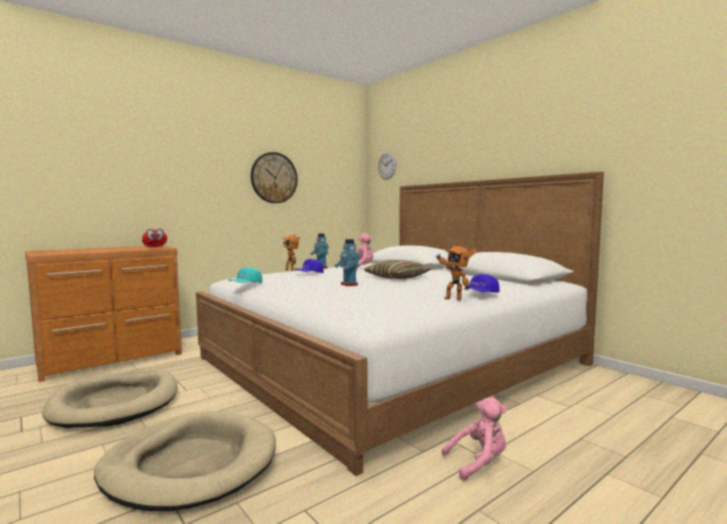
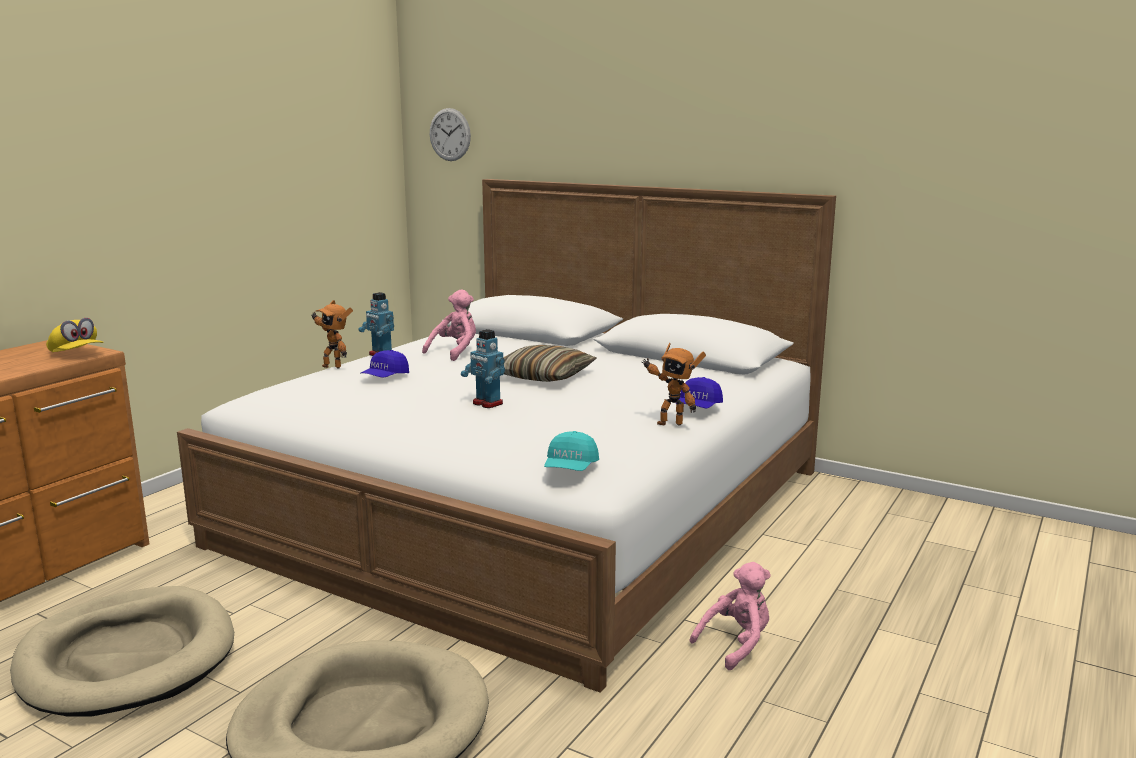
camera: 20 degrees left, 10 degrees up
(155, 247) = (76, 354): red cap -> yellow cap
(246, 285) = (306, 419): turquoise cap -> turquoise cap (570, 468)
(274, 178) = (247, 173): wall clock -> none

